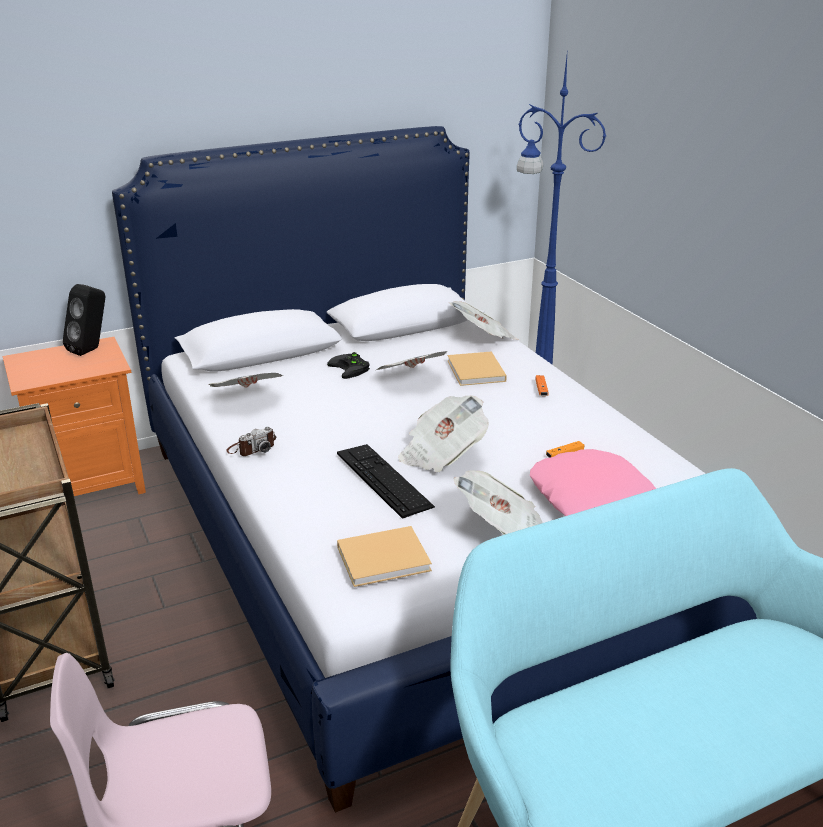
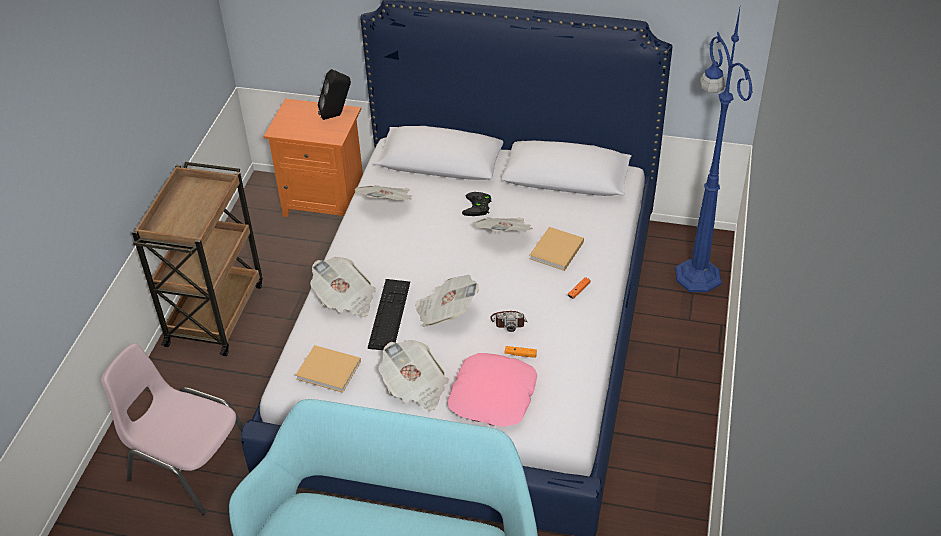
camera: 40 degrees right, 15 degrees up
(252, 448) = (348, 249): camera -> camera (509, 321)
(483, 338) = (603, 219): newspaper -> newspaper (345, 299)

